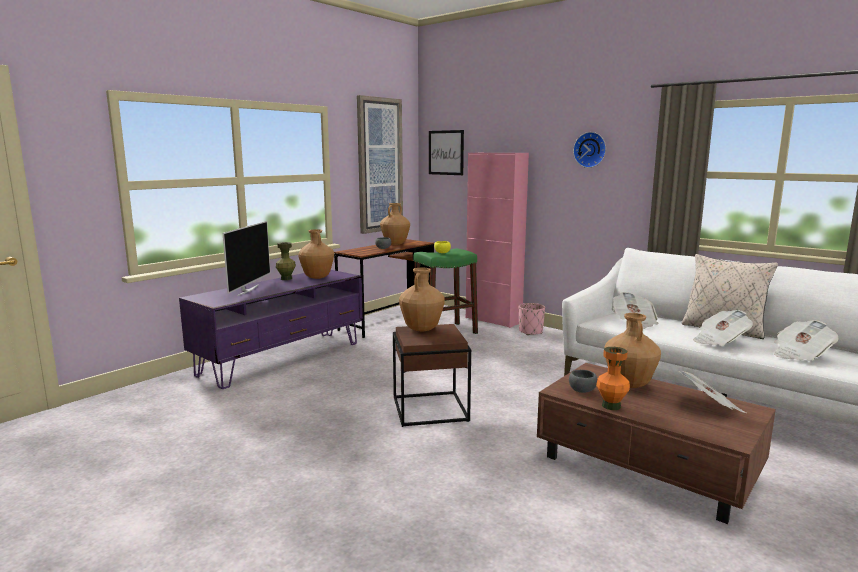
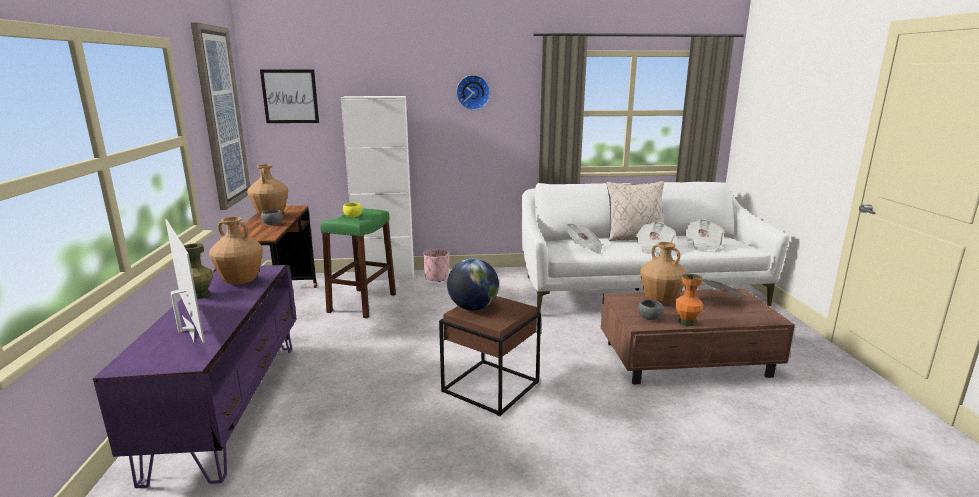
camera: 45 degrees left, 5 degrees up
(422, 329) = (473, 308): brown vase -> globe
(493, 320) = (385, 276): pink cabinet -> white cabinet

